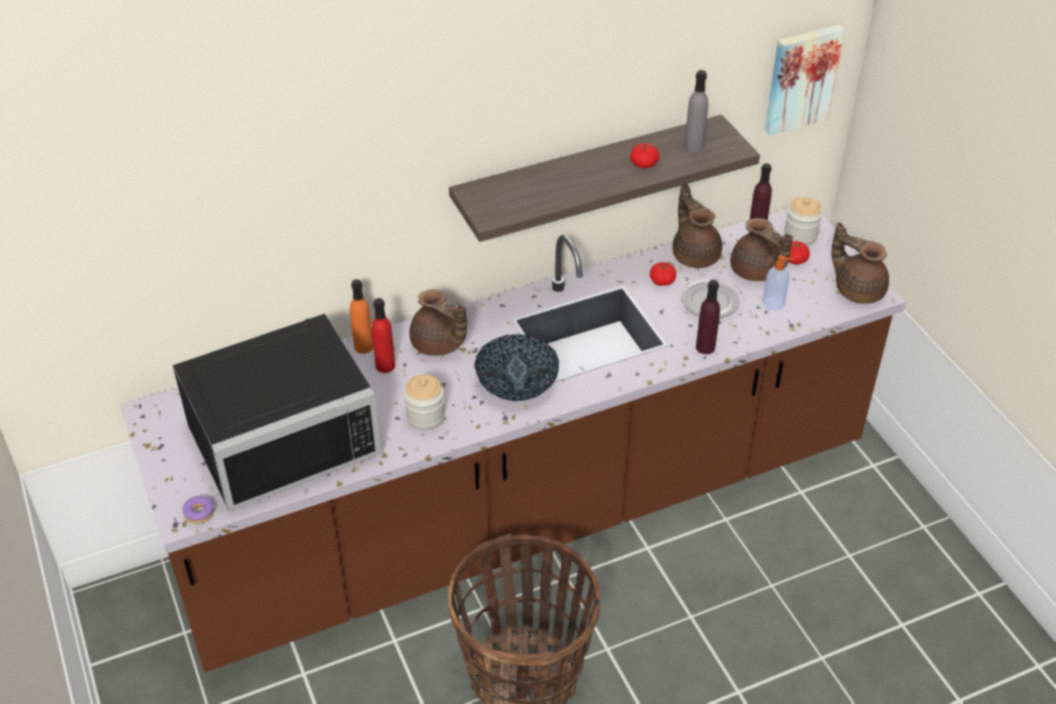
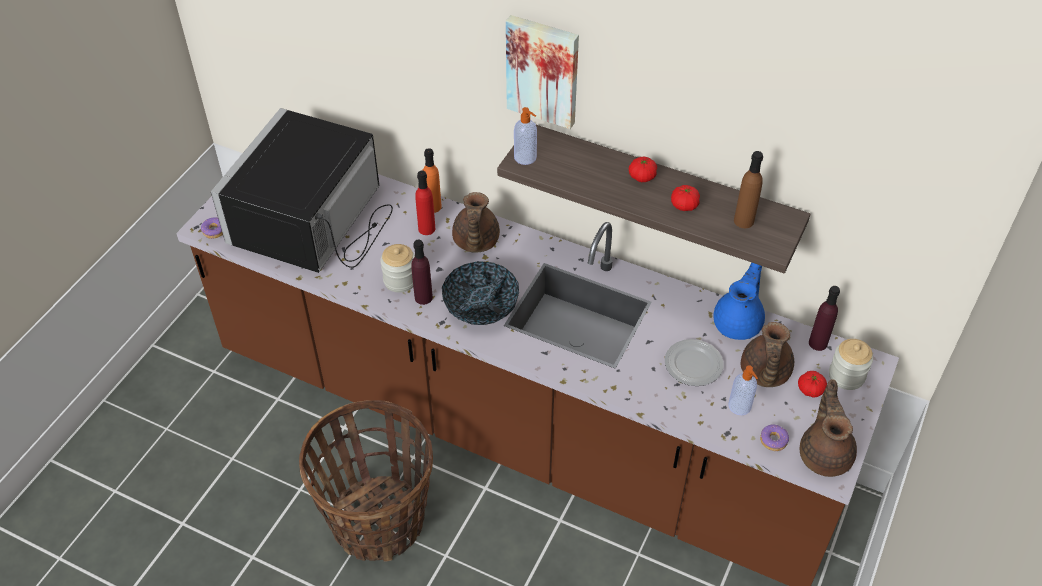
camera: 50 degrees right, 5 degrees up
(280, 434) = (314, 221): black microwave -> black microwave turned 90 degrees clockwise
(488, 211) = (526, 158): none -> soap dispenser
(662, 281) = (683, 321): tomato -> tomato (642, 177)
(693, 147) = (743, 221): grey bottle -> brown bottle
(695, 254) = (739, 322): brown teapot -> blue teapot
(705, 347) = (638, 392): purple bottle -> purple bottle (423, 297)
(800, 78) = (910, 230): picture -> picture (543, 70)
(821, 306) = (773, 440): none -> donut

